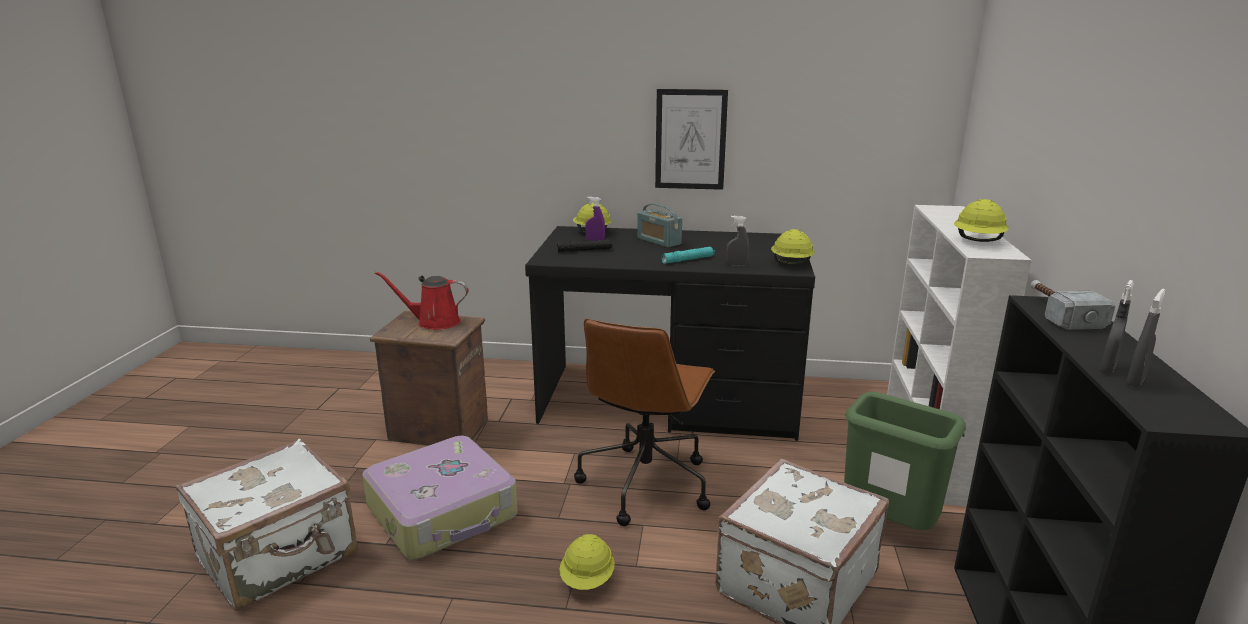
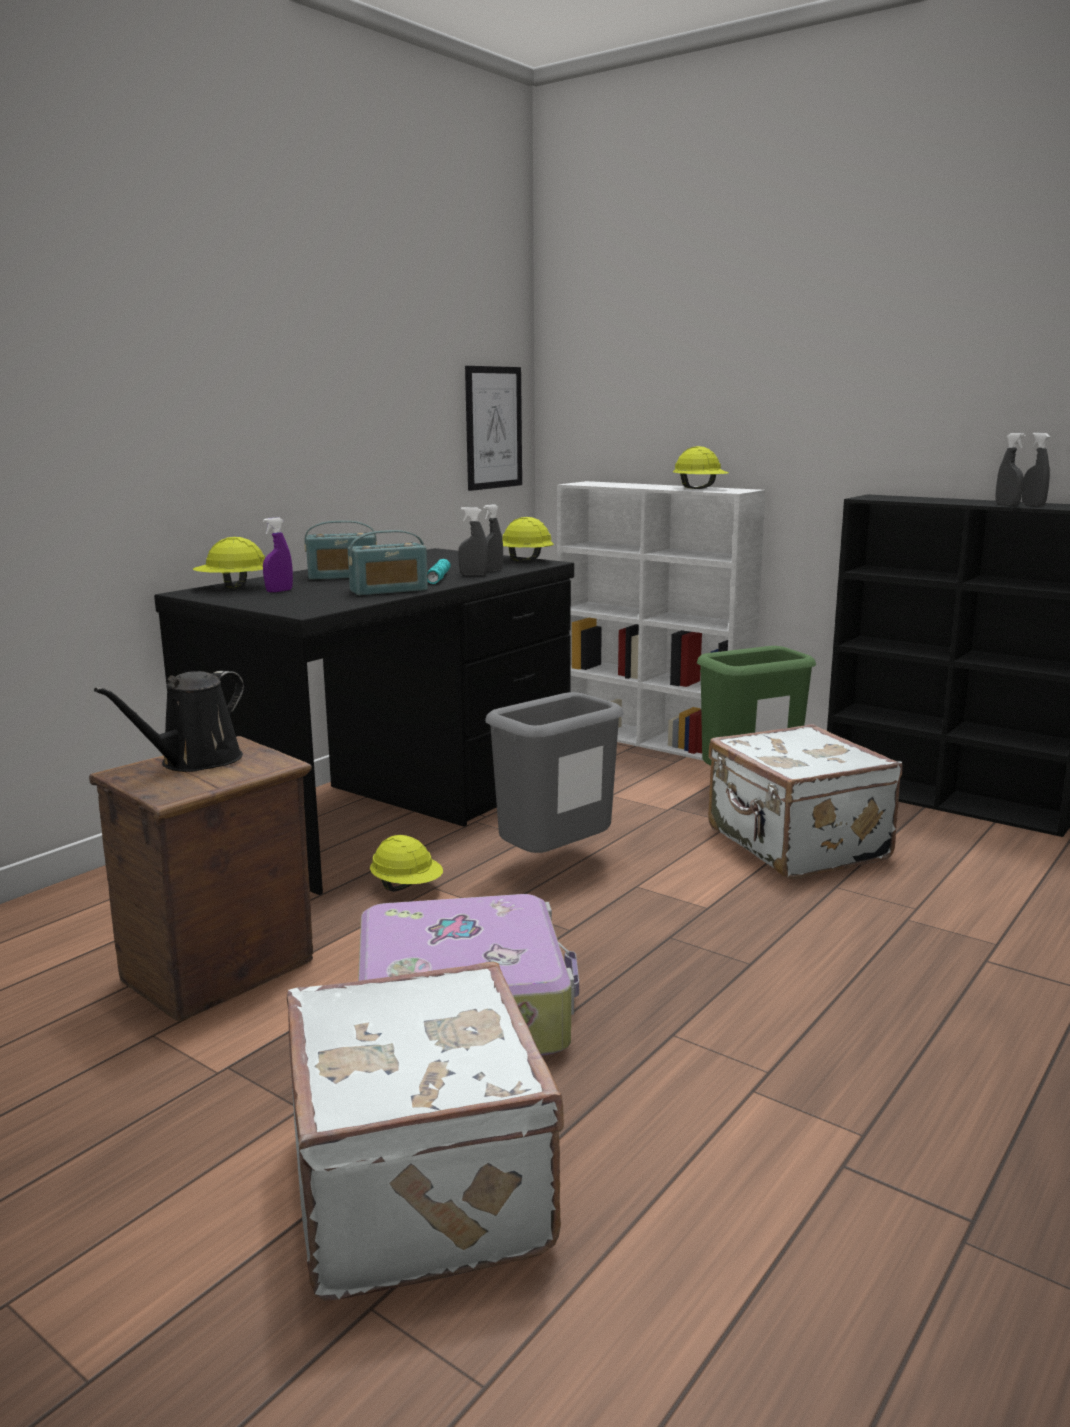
camera: 60 degrees left, 5 degrees down
(434, 322) = (195, 762): red watering can -> black watering can
(584, 250) = (306, 597): black flashlight -> none
(588, 580) = (710, 939): yellow hard hat -> yellow hard hat (407, 887)
(629, 260) = (389, 590): none -> radio
(645, 483) = (555, 864): brown office chair -> grey trash can
(690, 139) = (308, 433): picture -> picture (493, 428)
(712, 264) = (473, 575): none -> grey spray bottle
(1058, 313) = (894, 498): hammer -> none

